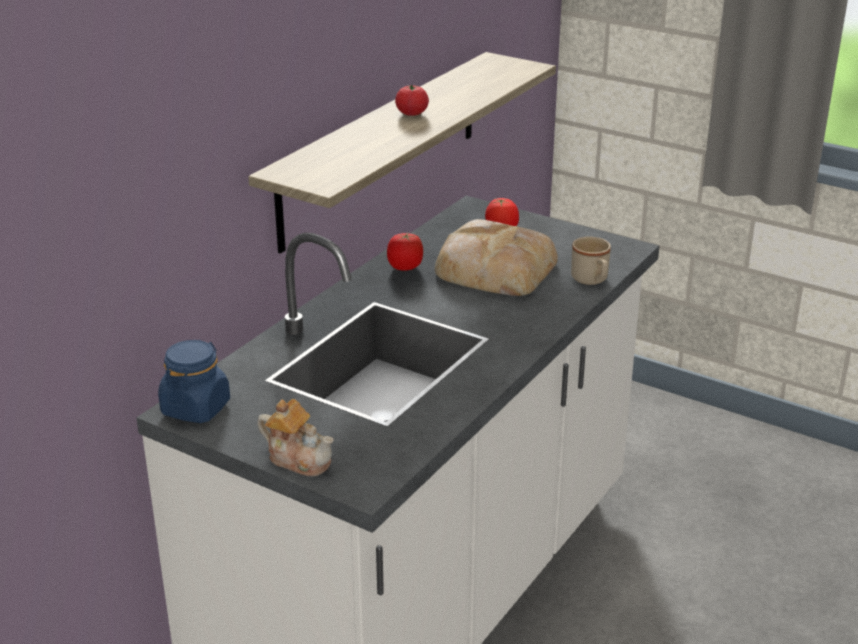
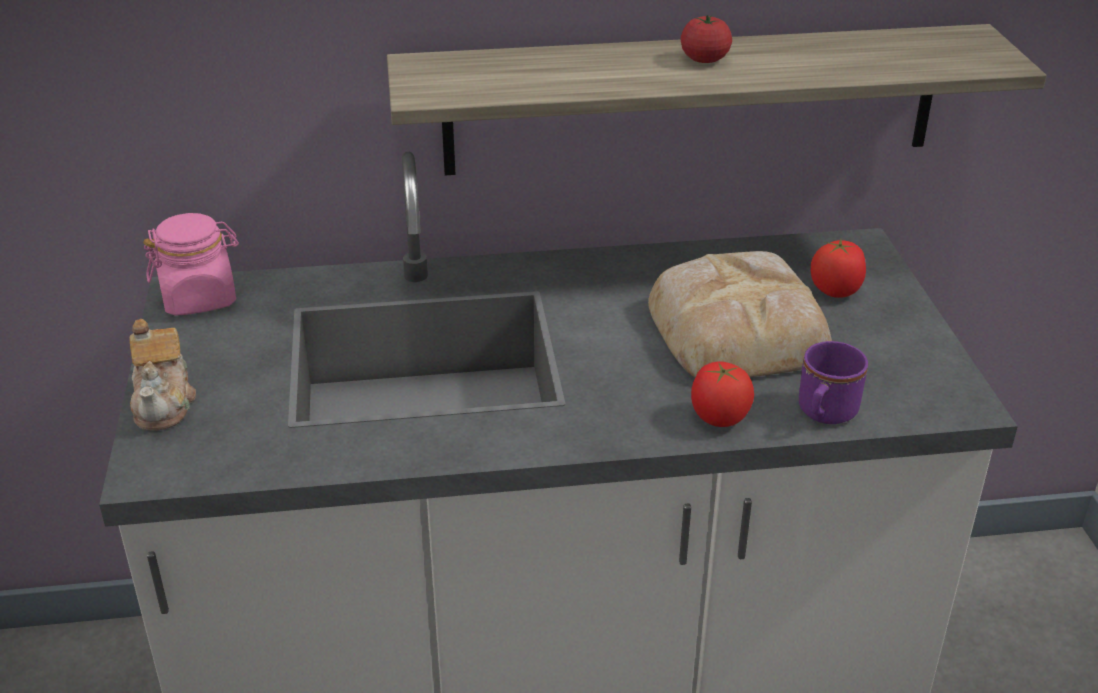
camera: 50 degrees right, 5 degrees up
(196, 408) = (199, 298): blue jar -> pink jar
(405, 267) = (644, 272): tomato -> tomato (719, 418)
(591, 280) = (824, 414): beige mug -> purple mug

